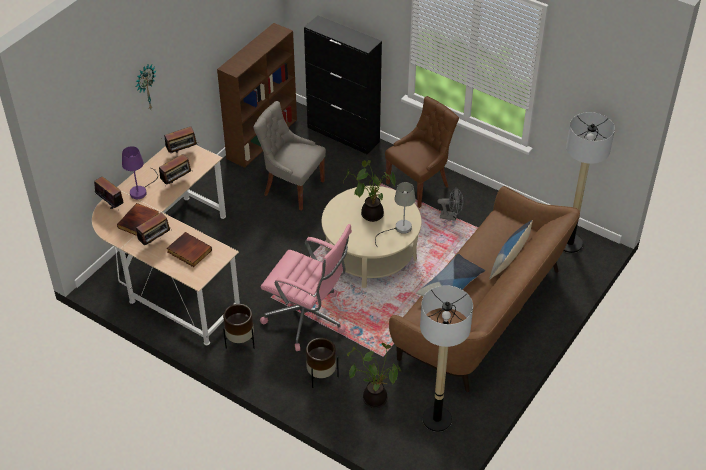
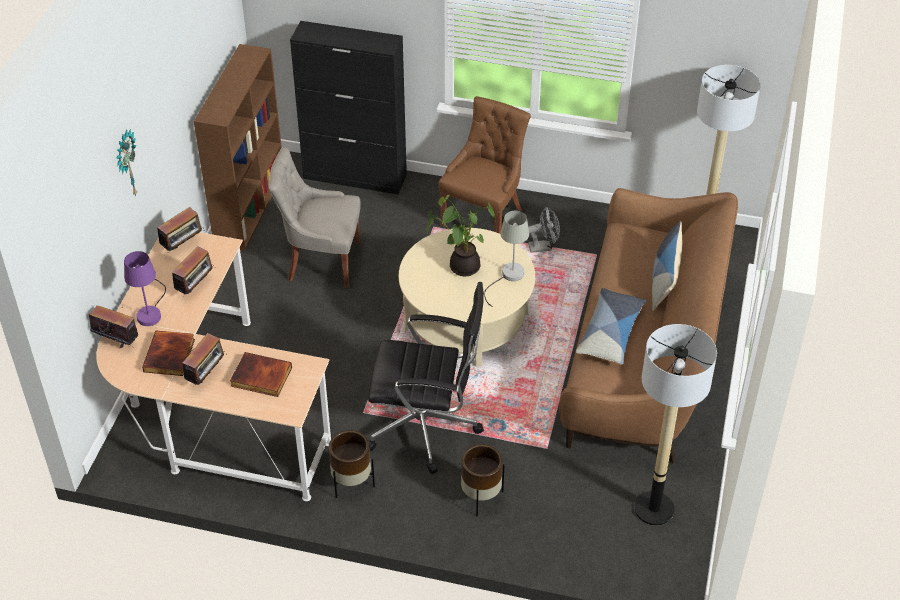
camera: 20 degrees left, 0 degrees up
(308, 319) = (426, 427): pink office chair -> black office chair
(375, 397) = (562, 504): potted plant -> none

